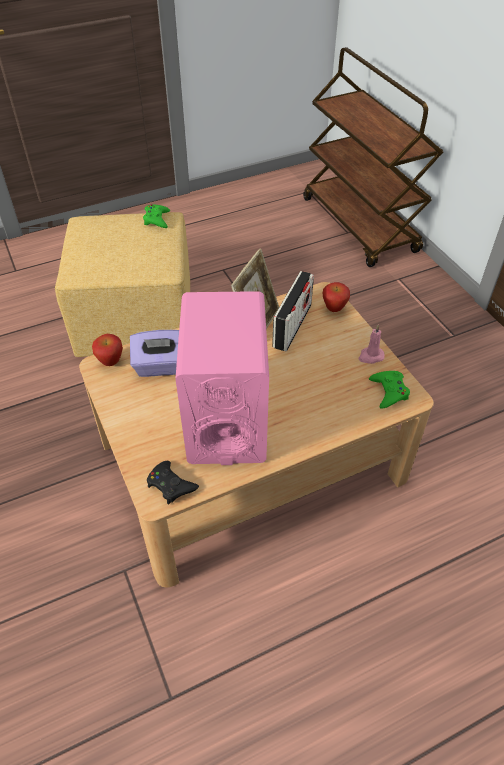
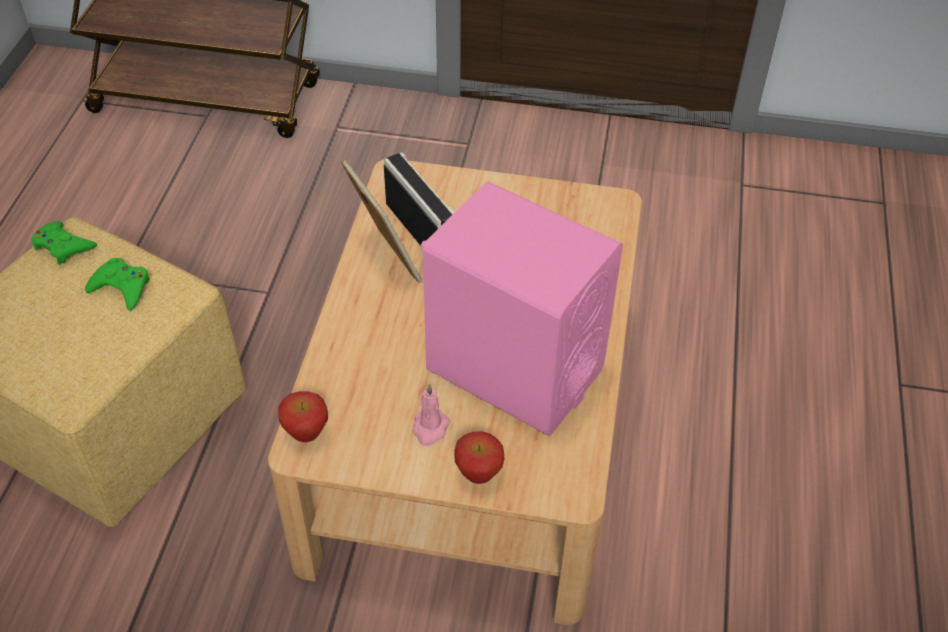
camera: 55 degrees left, 0 degrees up
(162, 366) = (366, 385): purple tissue box -> none
(170, 485) = (565, 470): black game controller -> none
(334, 309) = (430, 182): apple -> apple (478, 475)
(370, 356) = (531, 197): pink candle -> pink candle (430, 429)
(389, 391) = (593, 214): green game controller -> green game controller (122, 288)

